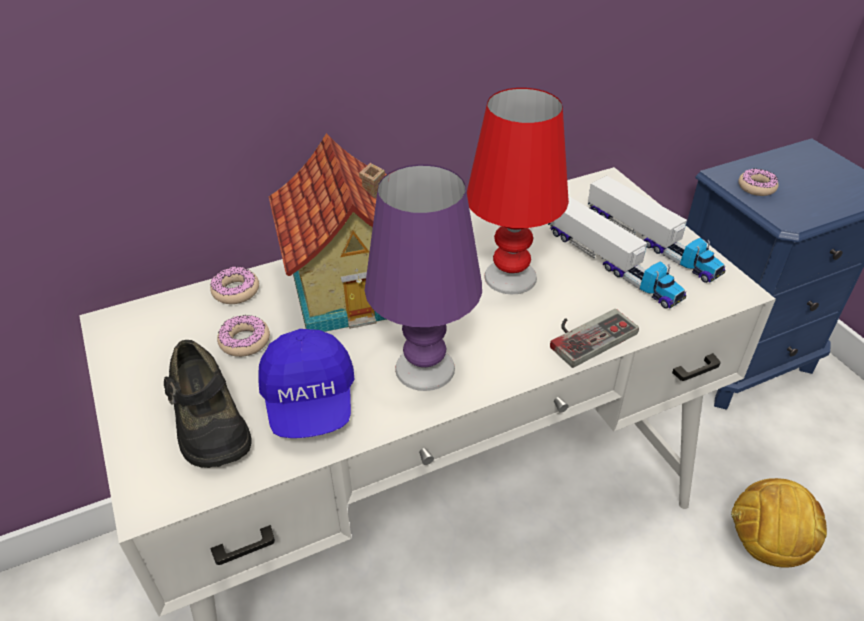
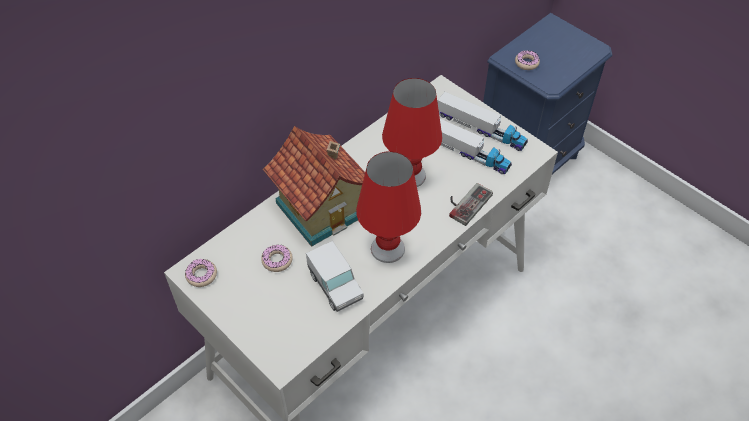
camera: 20 degrees left, 10 degrees up
(208, 421) = (285, 314): black shoe -> none
(236, 291) = (251, 229): donut -> donut (201, 275)
(310, 401) = (335, 286): blue cap -> toy truck
(425, 368) = (388, 248): purple table lamp -> red table lamp
(765, 546) = (572, 280): football -> none

